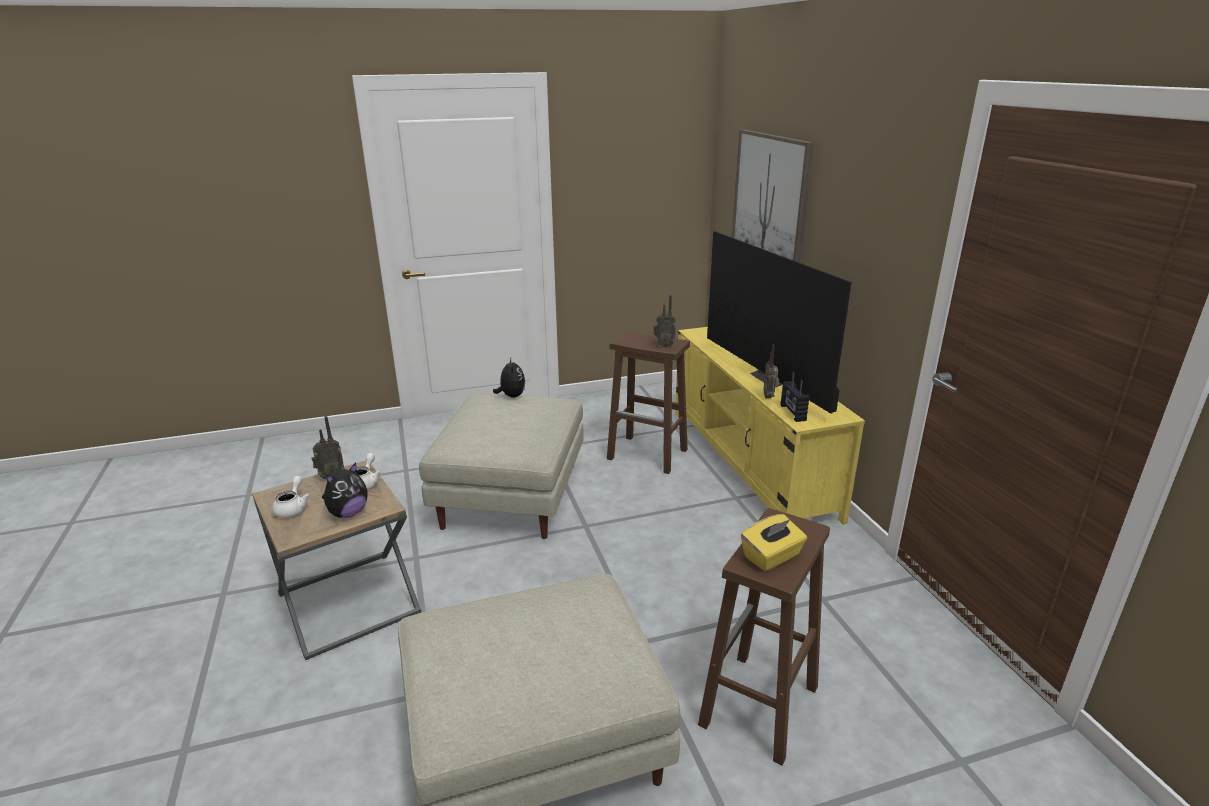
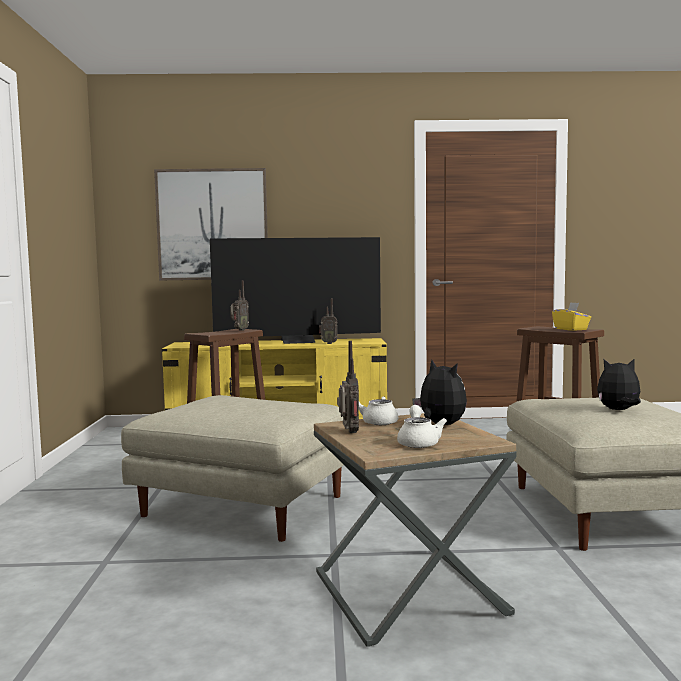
camera: 75 degrees left, 20 degrees down
(293, 508) = (418, 442): white teapot -> white teapot turned 75 degrees clockwise
(511, 396) = (174, 407): plush toy -> plush toy (618, 410)
(792, 413) = (359, 342): radio -> none

